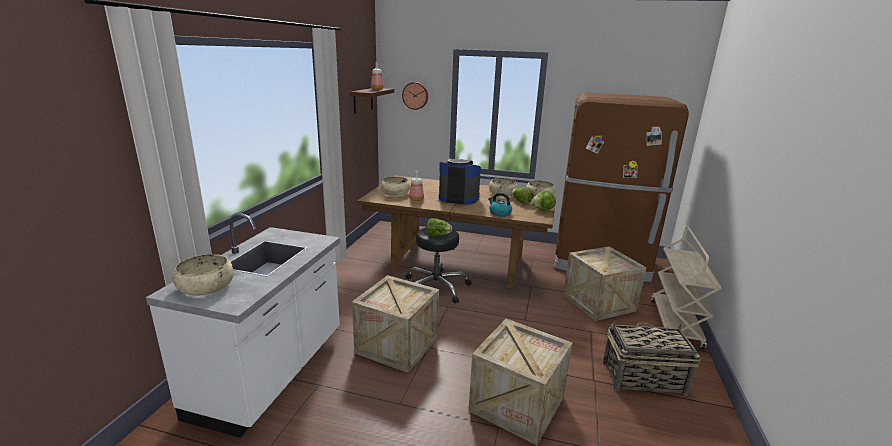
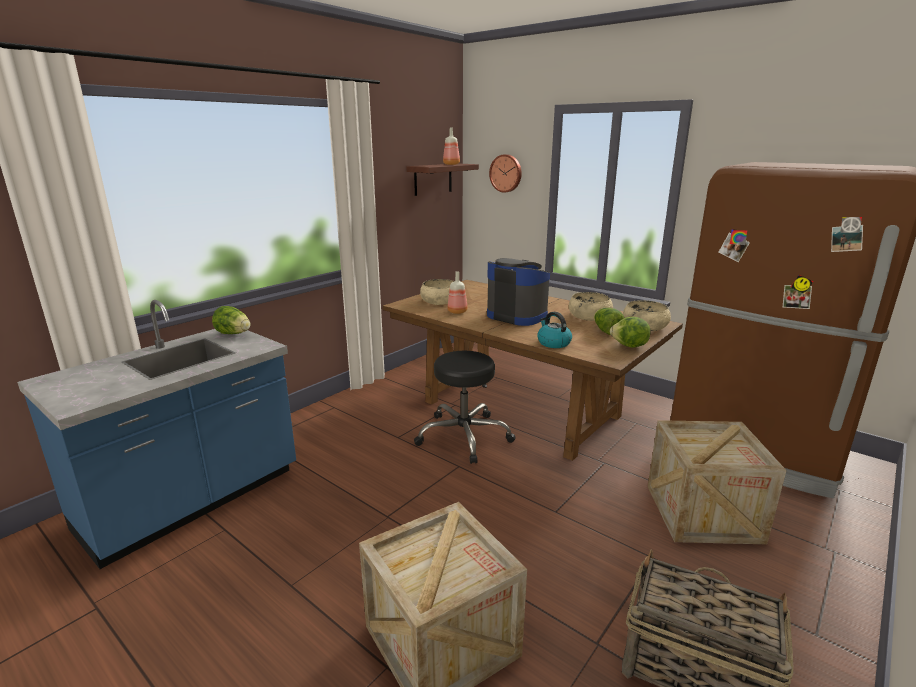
camera: 25 degrees right, 0 degrees up
(206, 287) = (78, 381): beige bowl -> none
(272, 373) = (193, 501): white counter -> blue counter
(397, 345) = (352, 503): crate -> none
(438, 235) = (460, 364): lettuce -> lettuce (234, 334)
(675, 324) = (834, 588): beige cart -> none

